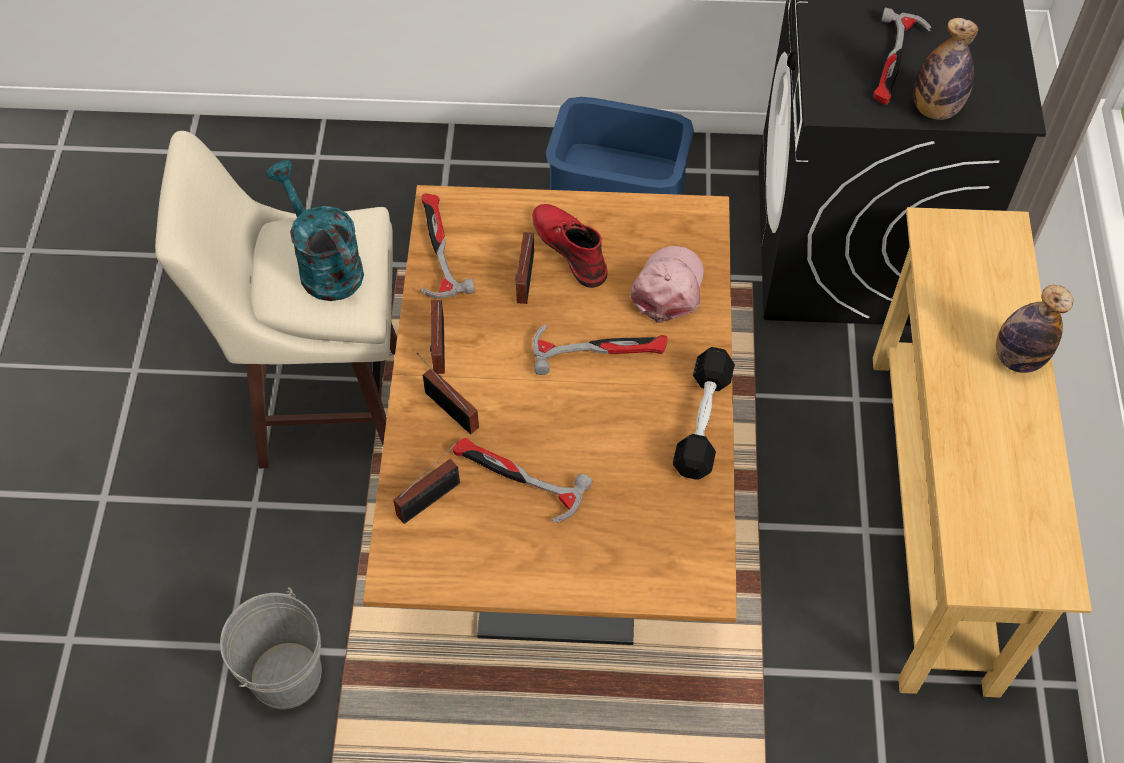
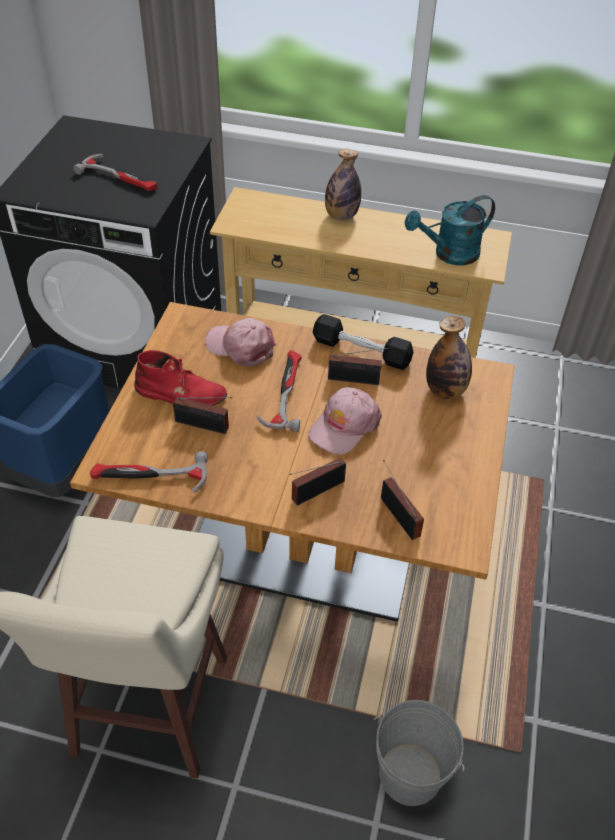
camera: 80 degrees left, 10 degrees down
(324, 265) = (130, 566): turquoise watering can -> turquoise watering can (449, 254)
(438, 349) = (255, 491): radio -> radio (356, 380)
(516, 479) = (390, 459): hammer -> none
(559, 421) = (344, 426): none -> pink cap
(569, 246) = (181, 393): red boot -> red boot turned 150 degrees counterclockwise
(935, 109) = (170, 171): bottle -> bottle (445, 390)

